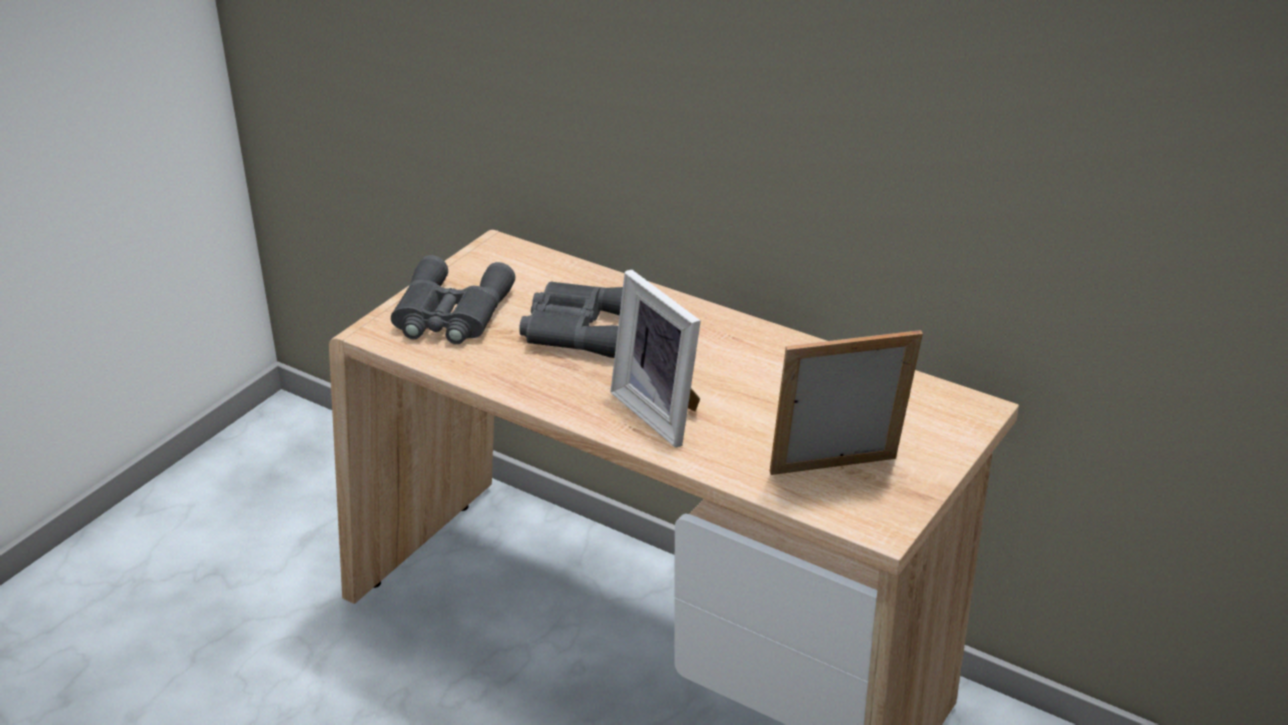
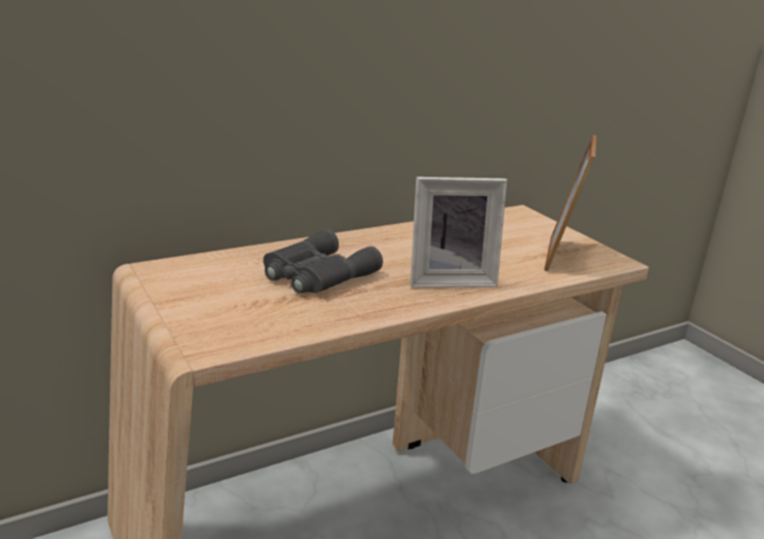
camera: 65 degrees left, 10 degrees down
(450, 314) = (225, 312): grey binoculars -> none

